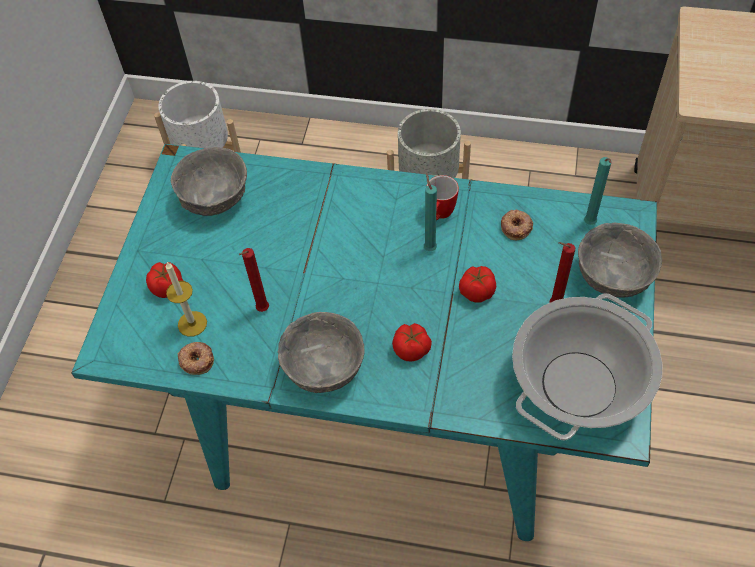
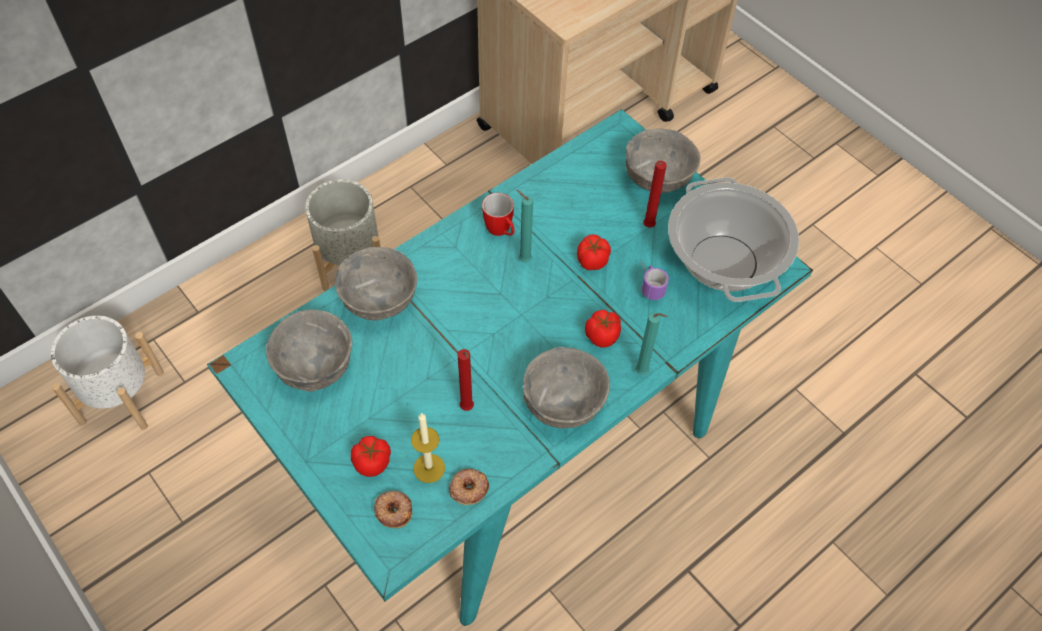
camera: 55 degrees left, 0 degrees up
(302, 191) = (378, 300): none -> grey bowl
(497, 345) = (648, 283): none -> mug
(516, 227) = (560, 196): donut -> donut (393, 510)
(590, 224) = (602, 156): turquoise candle -> turquoise candle (643, 373)

